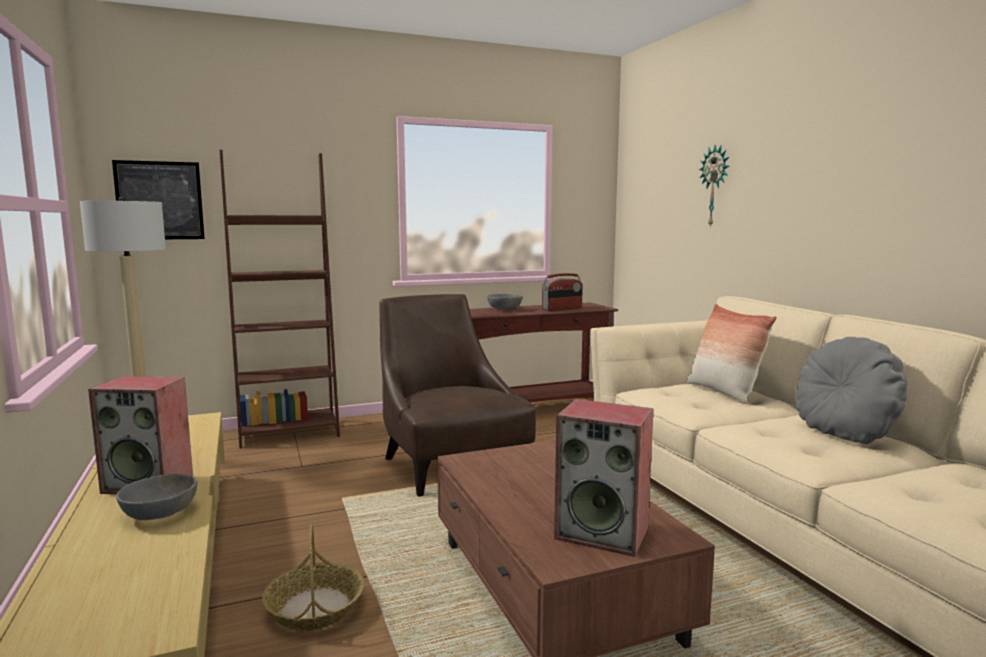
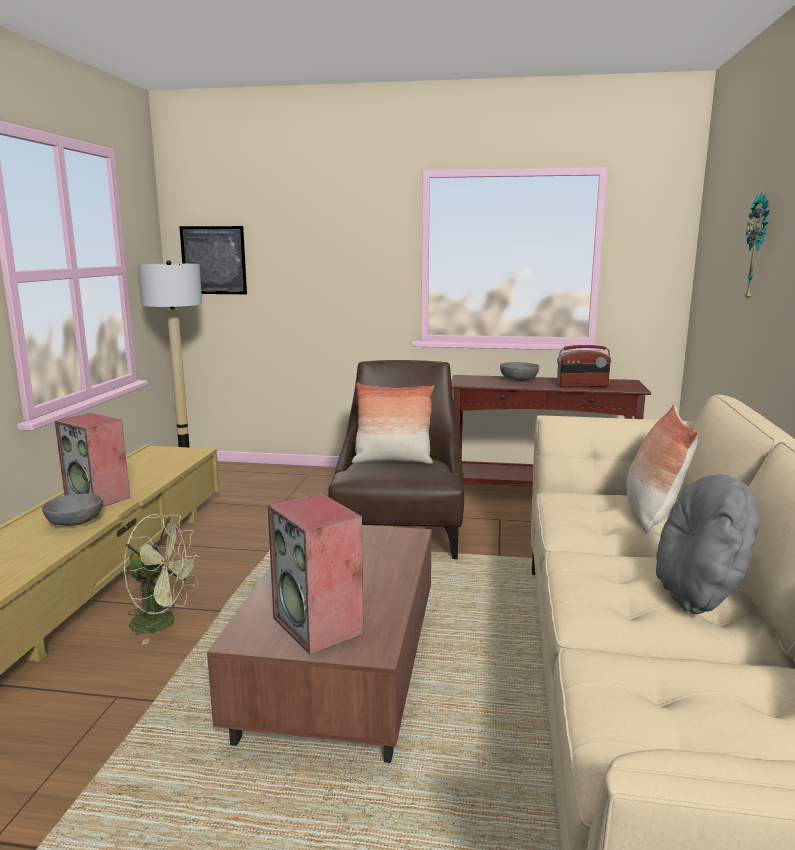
camera: 30 degrees right, 5 degrees up
(289, 433) = (302, 475): brown bookcase -> none
(314, 607) = (162, 623): basket -> green fan
(446, 392) = (392, 461): none -> pillow

